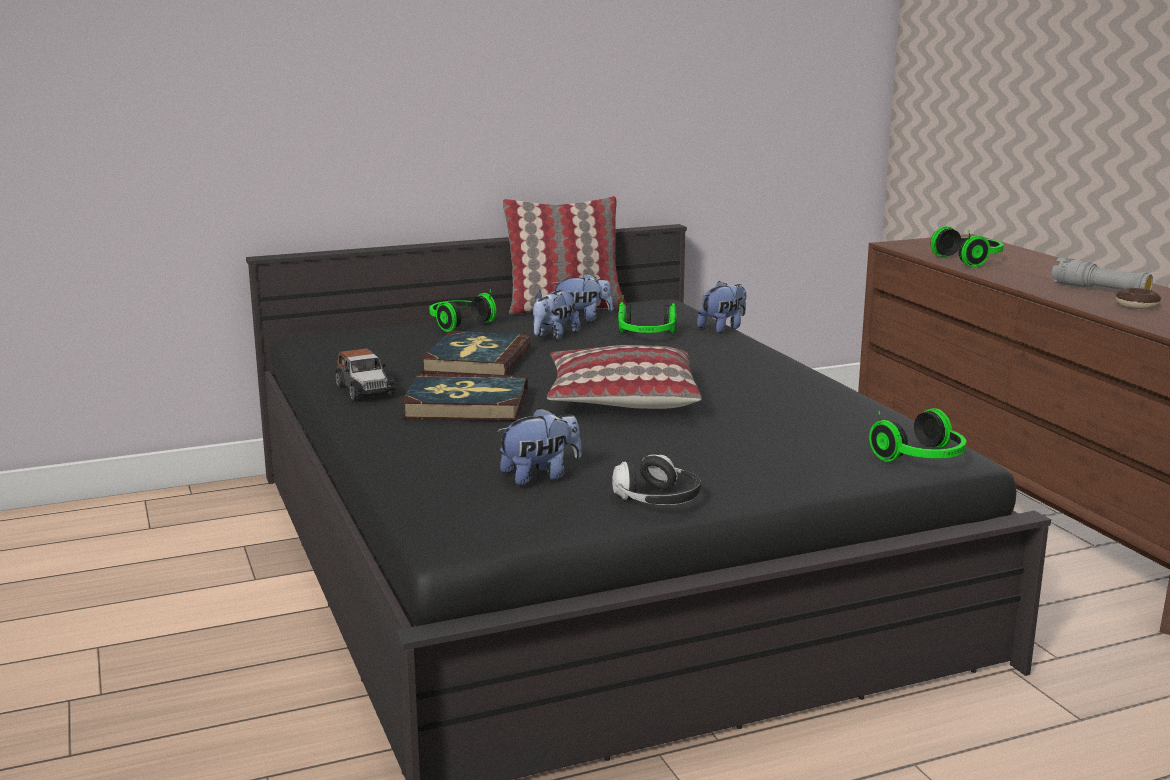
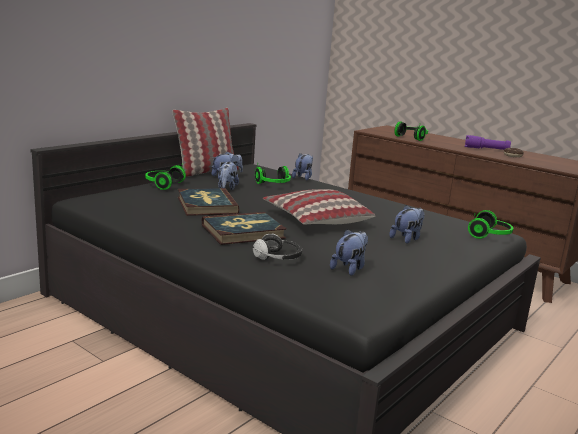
camera: 30 degrees left, 0 degrees up
(365, 390) = (169, 229): toy car -> none
(657, 500) = (421, 273): headphones -> headphones (278, 258)
(736, 445) = (407, 239): none -> plush toy
(1100, 290) = (486, 149): grey flashlight -> purple flashlight

